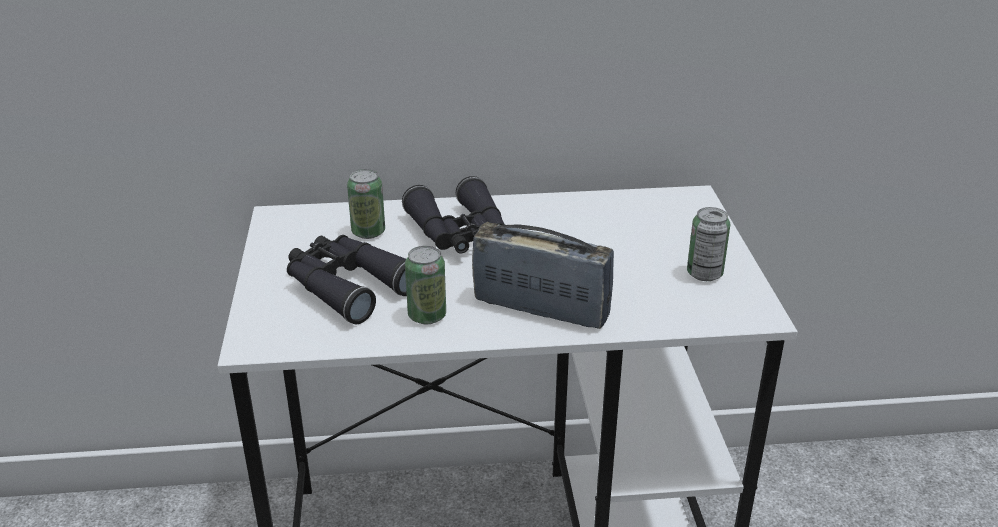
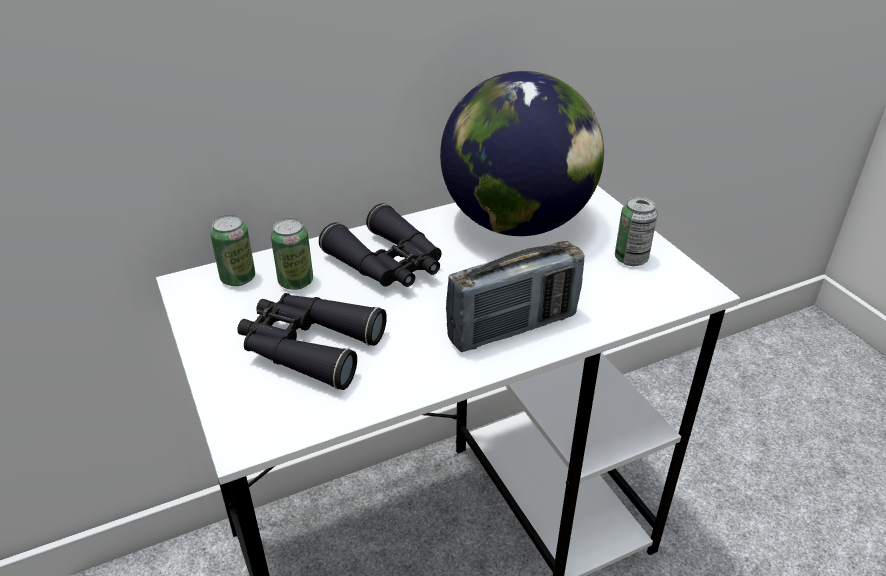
camera: 20 degrees left, 5 degrees up
(427, 316) = (409, 361): can -> can (238, 278)
(541, 309) = (513, 328): radio -> radio turned 150 degrees clockwise
(607, 221) = (516, 223): none -> globe

